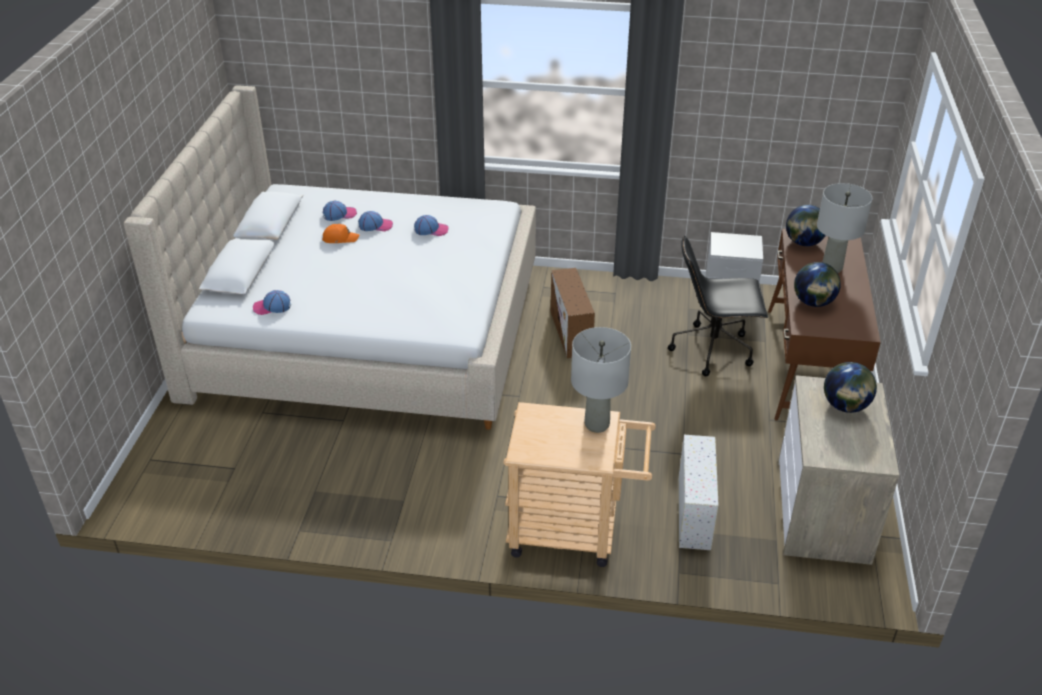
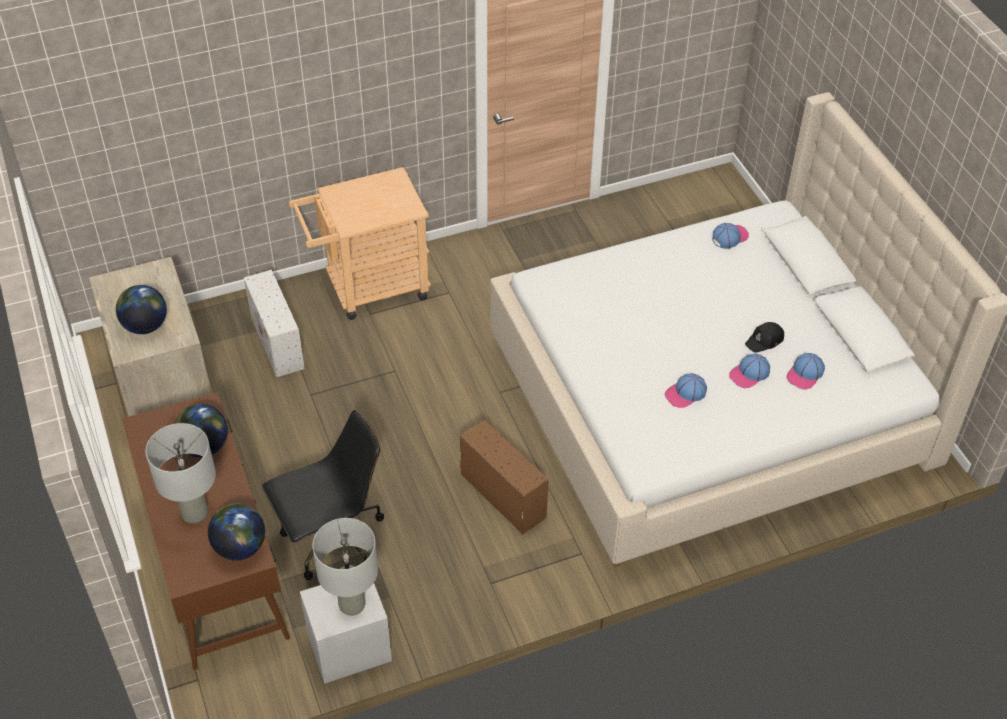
camera: 150 degrees right, 10 degrees up
(340, 238) = (765, 341): orange cap -> black cap
(597, 424) = (352, 218): grey table lamp -> grey table lamp (352, 605)

